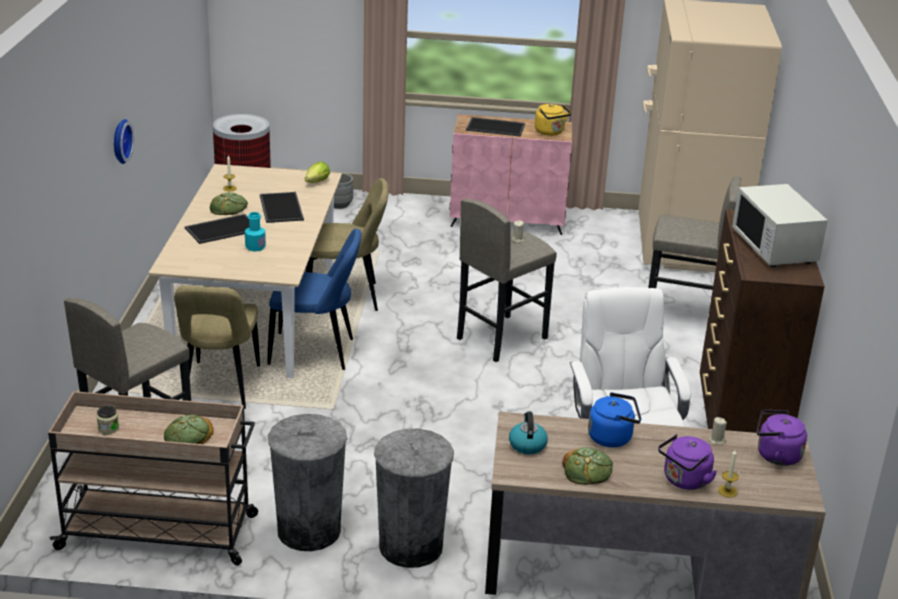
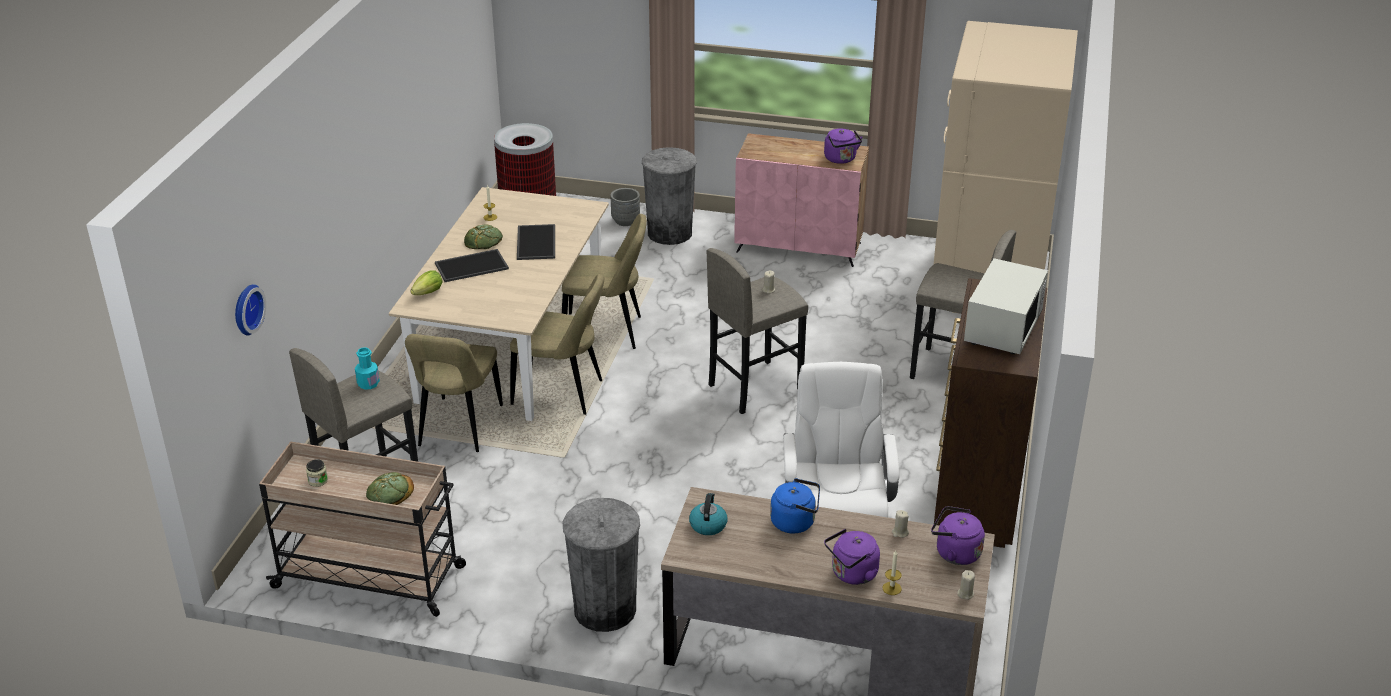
camera: 10 degrees right, 5 degrees up
(119, 141) = (369, 176): wall clock -> wall clock (246, 309)
(255, 247) = (499, 288): turquoise bottle -> turquoise bottle (368, 384)
(309, 530) = (511, 585): grey trash can -> grey trash can (670, 233)
(316, 352) = (562, 393): blue chair -> beige chair
(317, 182) = (580, 212): lettuce -> lettuce (428, 293)
(496, 127) = (784, 151): tray -> none
(550, 132) = (841, 159): yellow kettle -> purple kettle
(587, 470) = (758, 556): bread -> none
(774, 248) = (1002, 328): white microwave -> white microwave turned 150 degrees counterclockwise
(799, 491) = (965, 593): none -> beige candle

